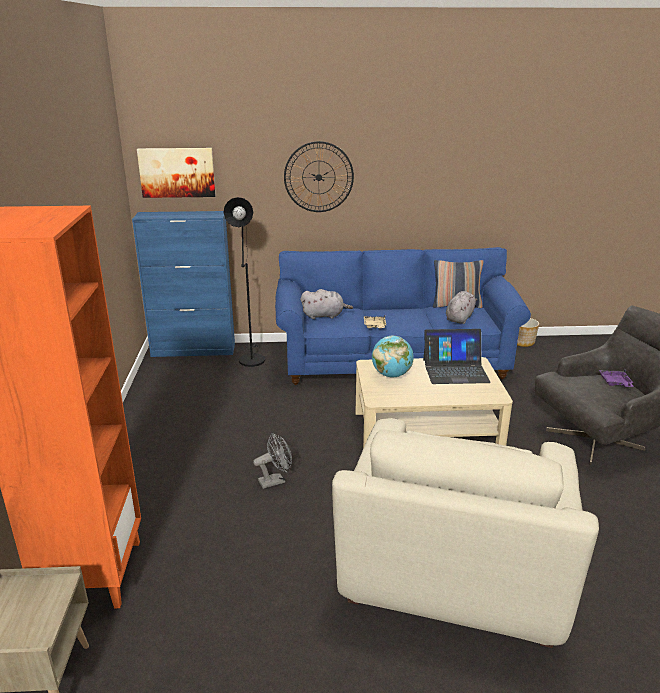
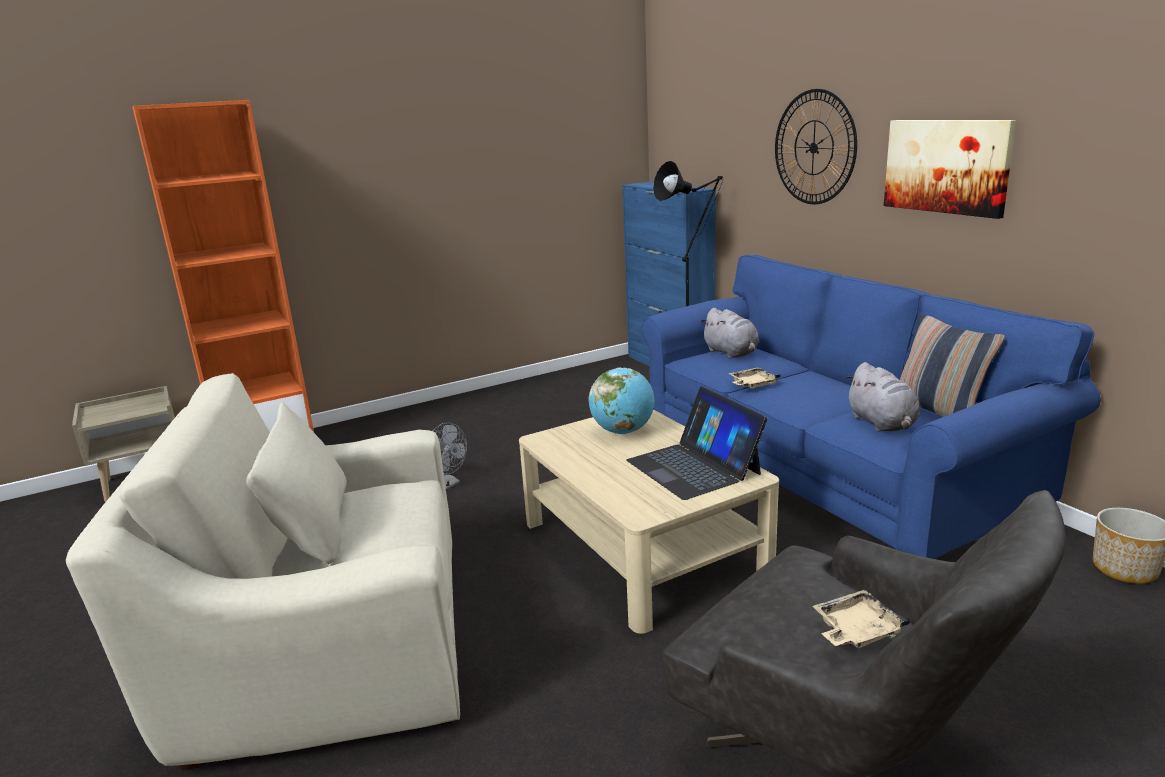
camera: 65 degrees right, 5 degrees down
(177, 172) = (682, 134): picture -> picture (946, 166)
(460, 318) = (882, 424): grey plush toy -> grey plush toy turned 75 degrees clockwise
(615, 383) = (856, 631): purple tray -> beige tray

